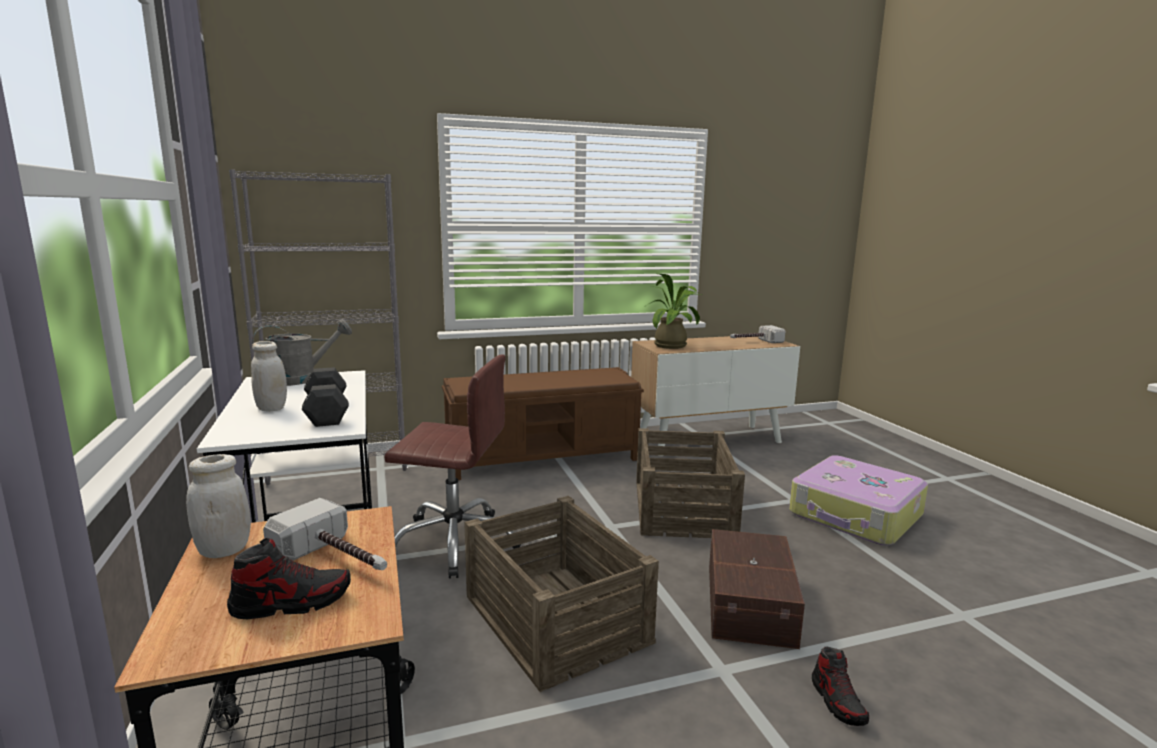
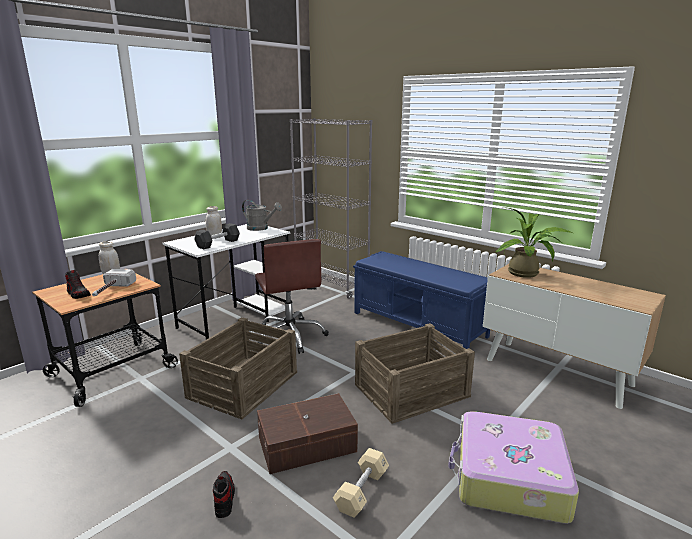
camera: 60 degrees right, 5 degrees up
(543, 458) = (419, 324): brown bench -> blue bench
(754, 341) = (618, 295): hammer -> none
(838, 702) = (223, 498): shoe -> shoe turned 120 degrees clockwise
(853, 593) = (361, 491): none -> beige dumbbell

